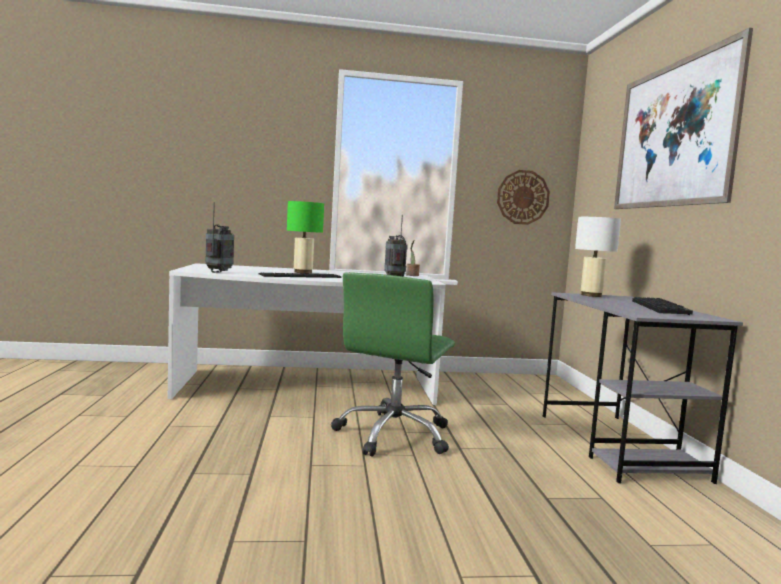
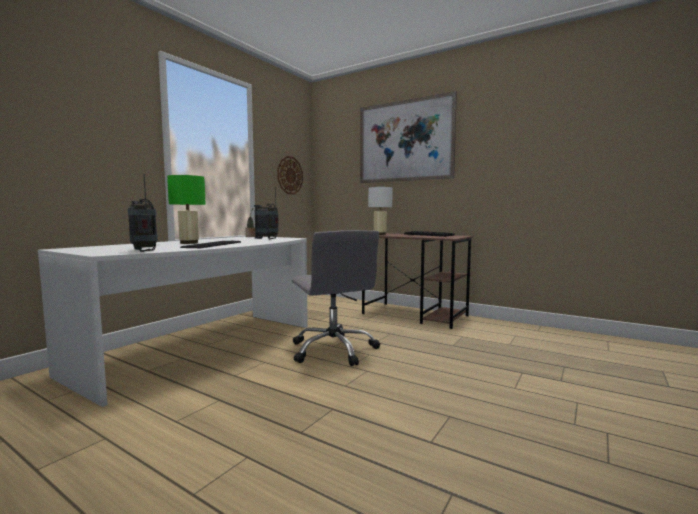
camera: 50 degrees left, 0 degrees up
(393, 435) = (334, 350): green office chair -> grey office chair
(618, 446) = (415, 315): grey desk -> brown desk

